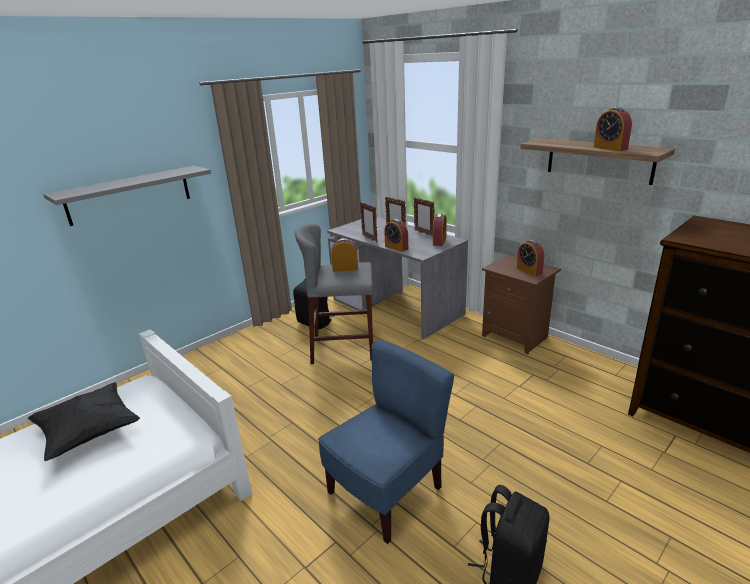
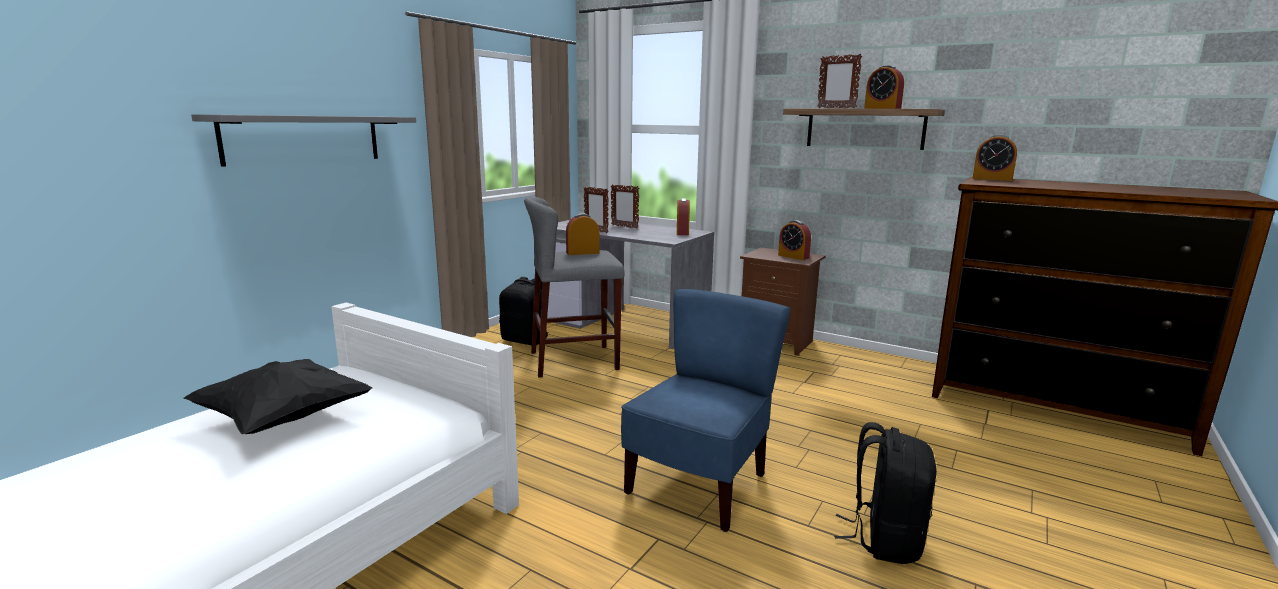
camera: 15 degrees left, 10 degrees down
(396, 247) = (635, 236): alarm clock -> alarm clock (992, 179)
(424, 233) = (659, 227): picture frame -> picture frame (836, 108)

